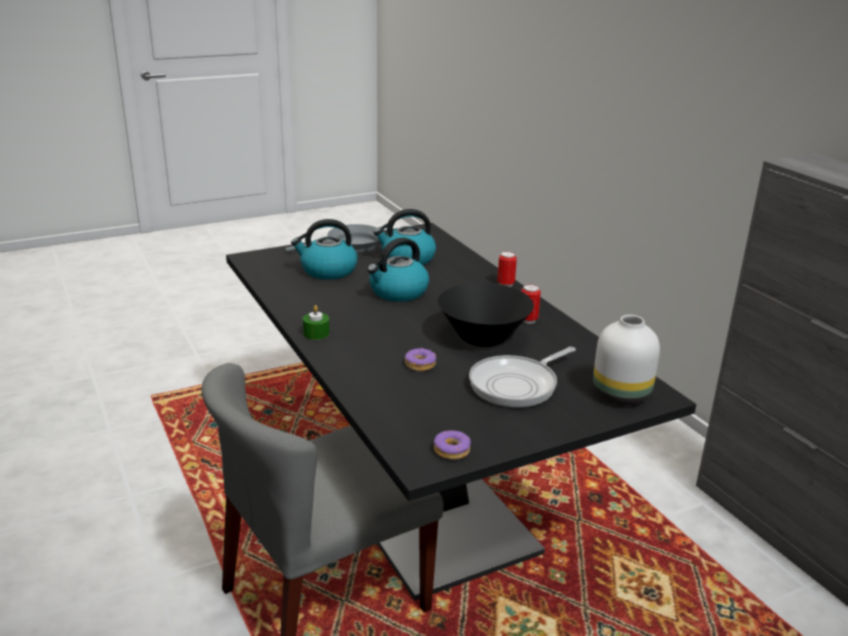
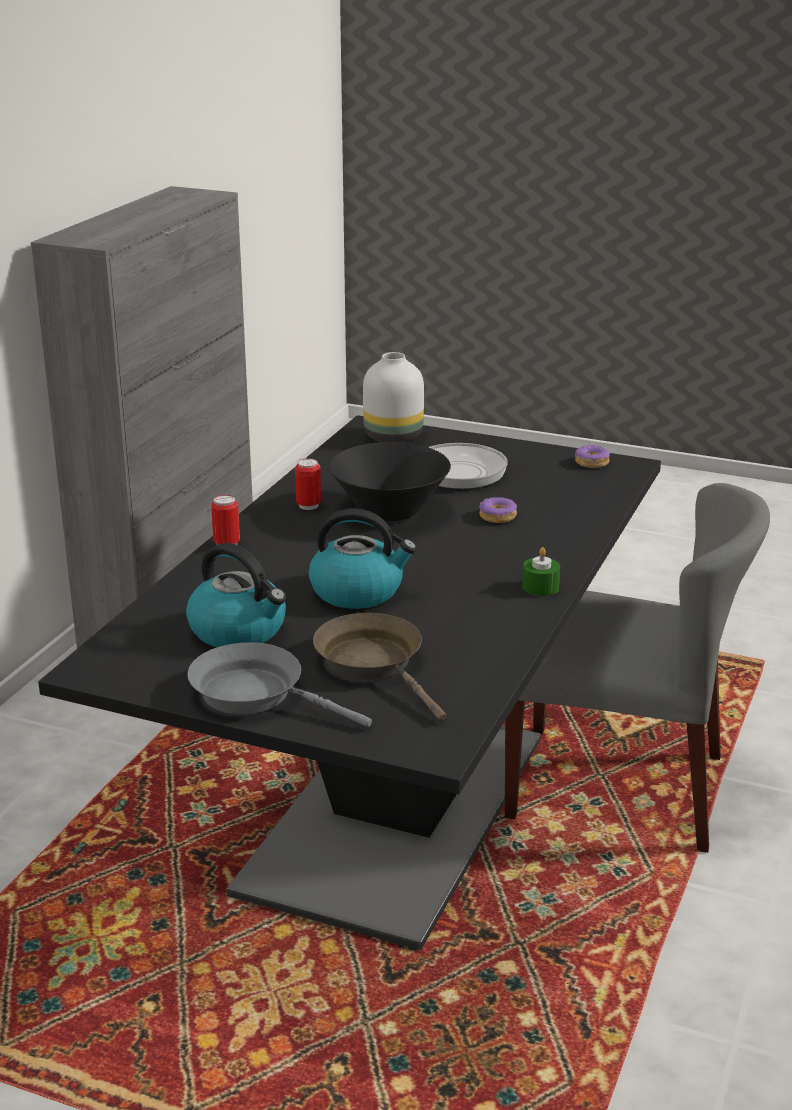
camera: 130 degrees left, 0 degrees up
(327, 271) = (374, 664): kettle -> brown frying pan

